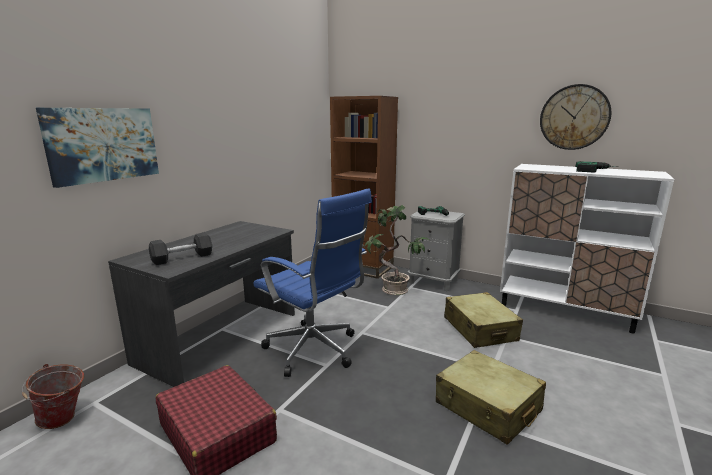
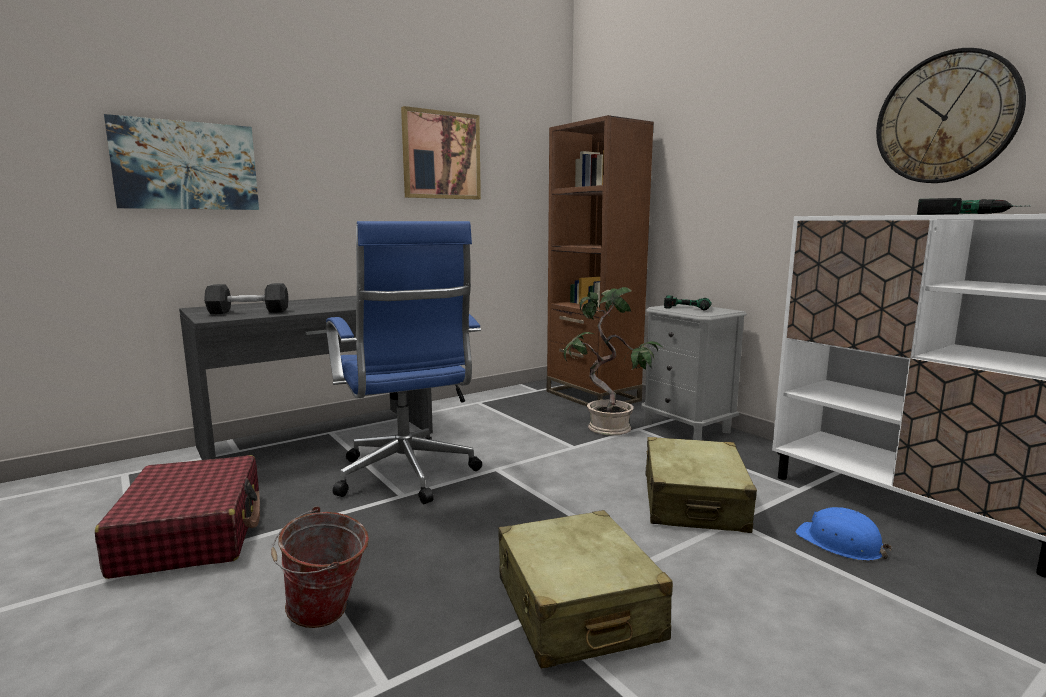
camera: 25 degrees right, 5 degrees down
(63, 421) = (80, 483): bucket -> bucket (326, 617)
(263, 118) = (441, 155): none -> picture
(556, 336) = (840, 543): none -> blue hard hat

